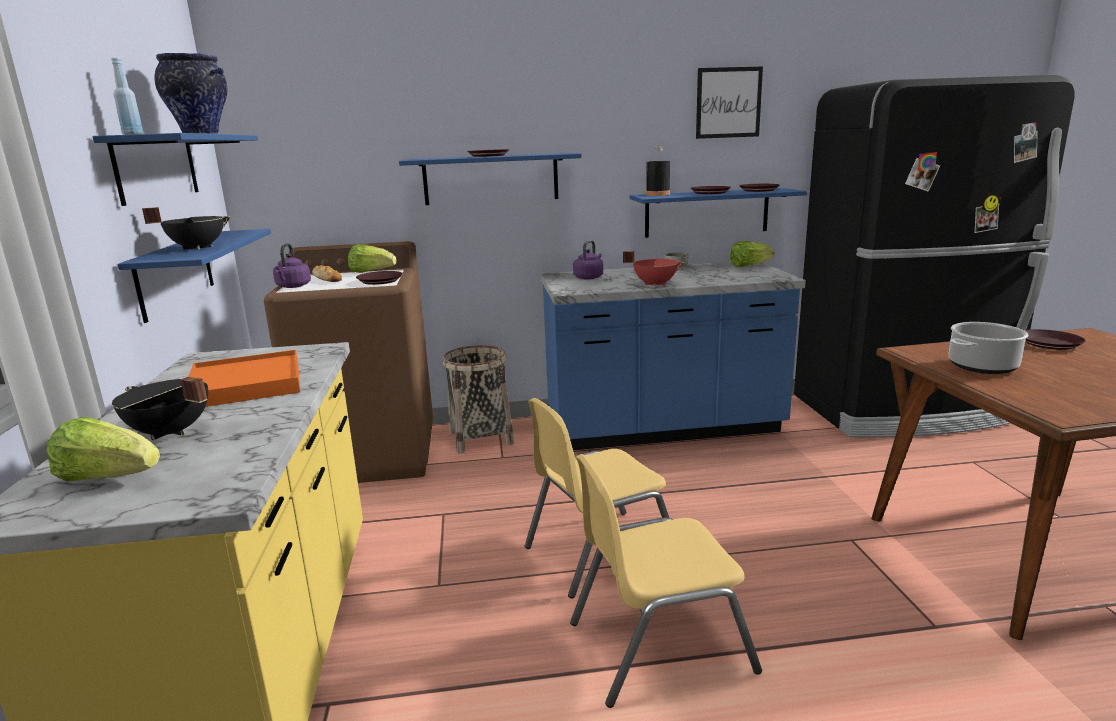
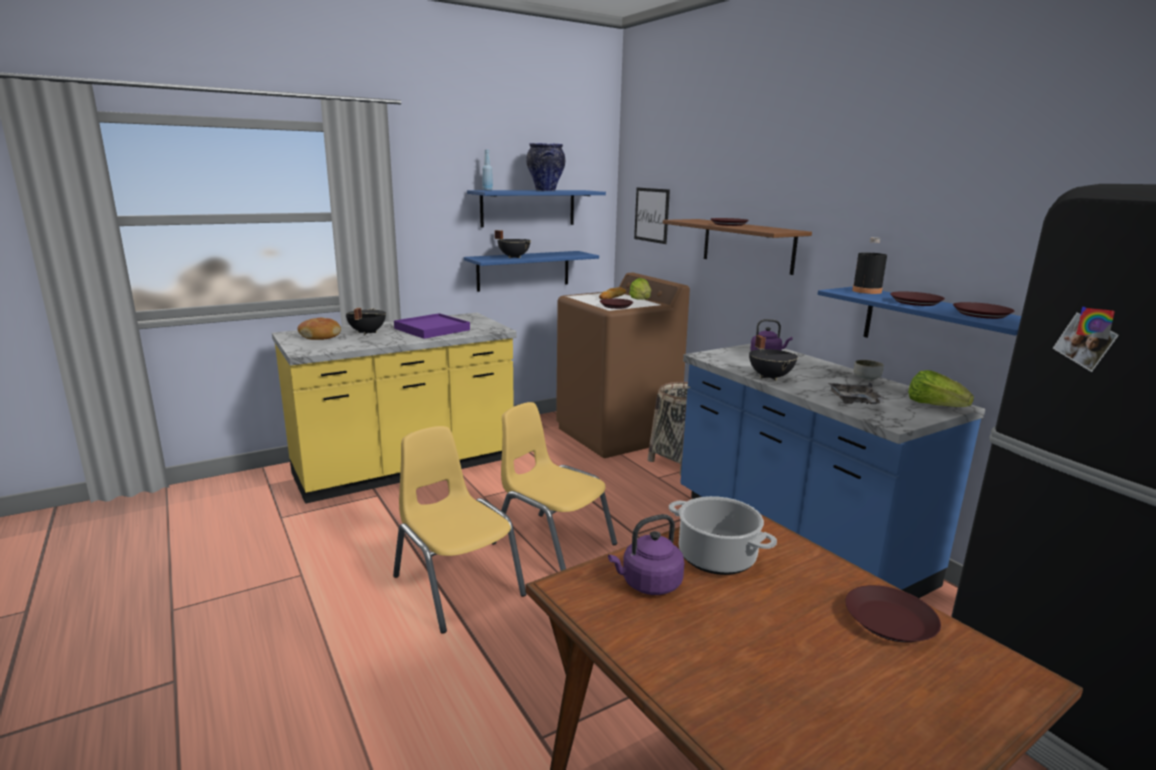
camera: 65 degrees right, 0 degrees up
(109, 477) = (320, 336): lettuce -> bread
(246, 384) = (432, 329): orange tray -> purple tray
(292, 286) = (582, 295): purple kettle -> purple kettle (648, 584)
(491, 179) = (747, 245): blue shelf -> brown shelf
(655, 284) = (771, 377): red cooking pot -> black cooking pot
(728, 103) = (989, 194): picture -> picture (652, 215)
(732, 277) = (855, 401): none -> grey tray

